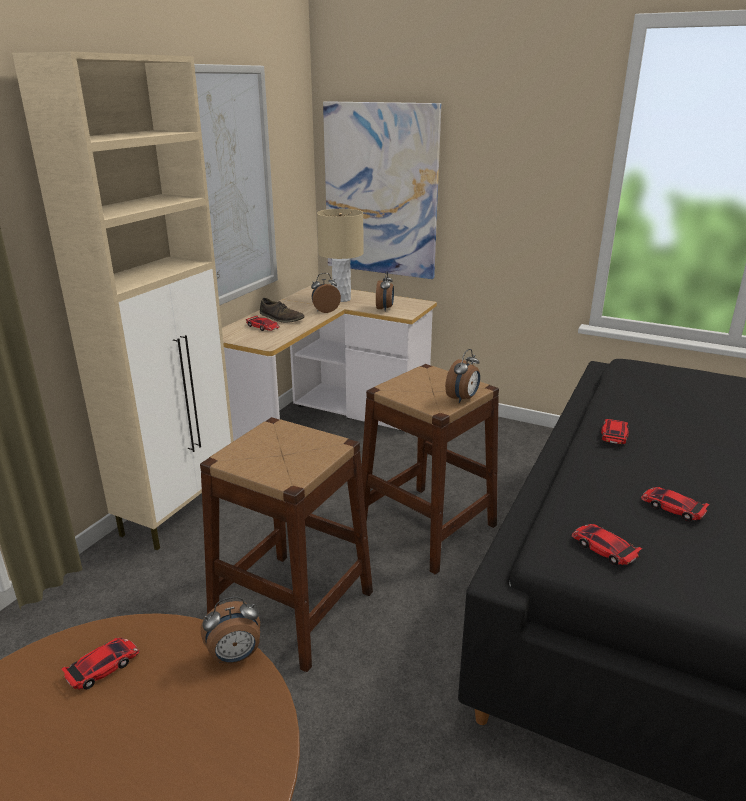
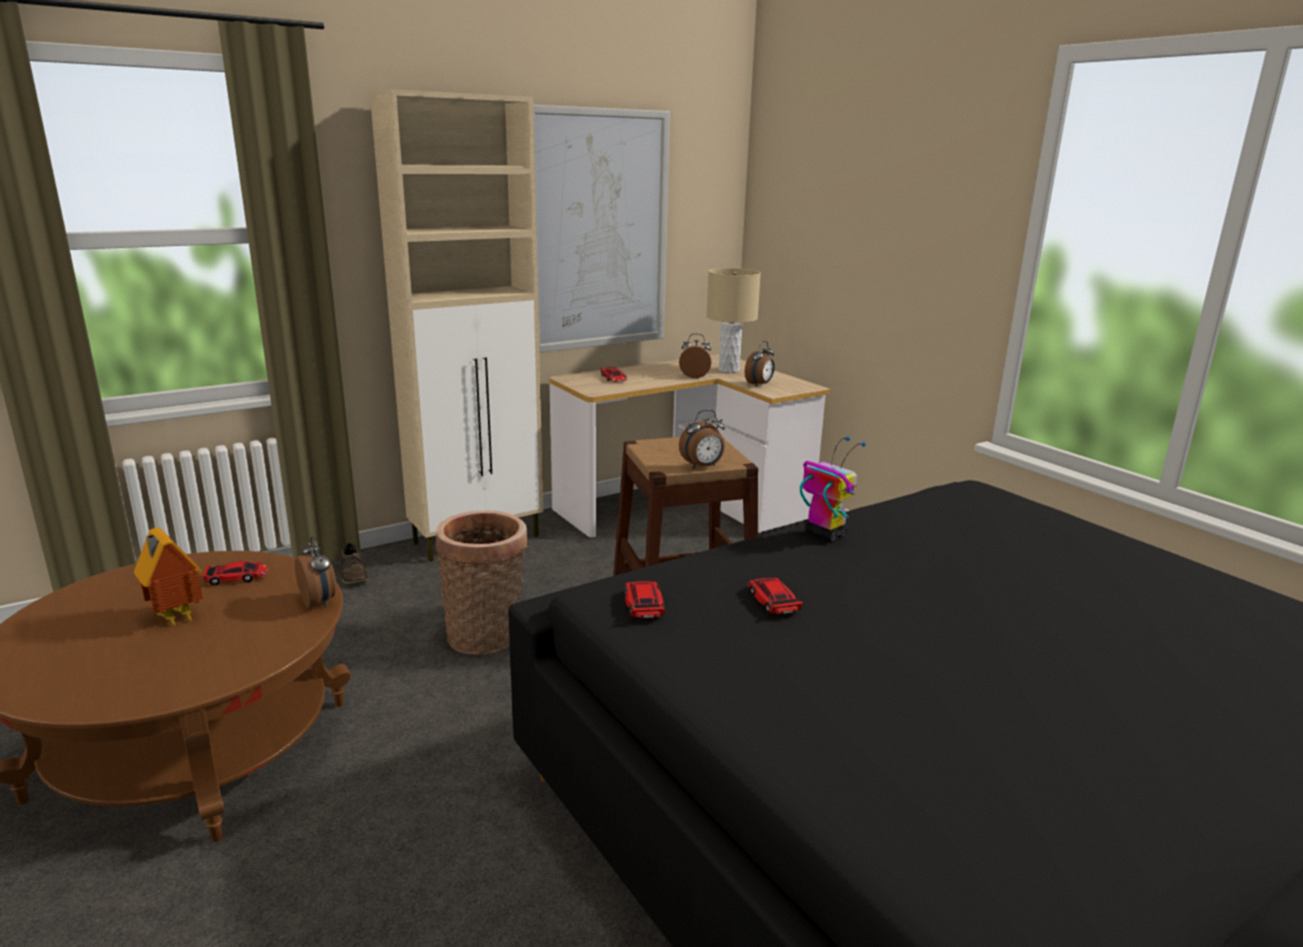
camera: 30 degrees right, 5 degrees down
(95, 755) = (174, 619): none -> toy house
(235, 657) = (319, 602): alarm clock -> alarm clock turned 135 degrees counterclockwise
(281, 318) = (642, 375): brown shoe -> brown shoe (354, 574)
(292, 607) = (487, 637): brown stool -> basket
(381, 191) = (797, 254): picture -> none
(614, 435) = (824, 534): toy car -> toy robot

